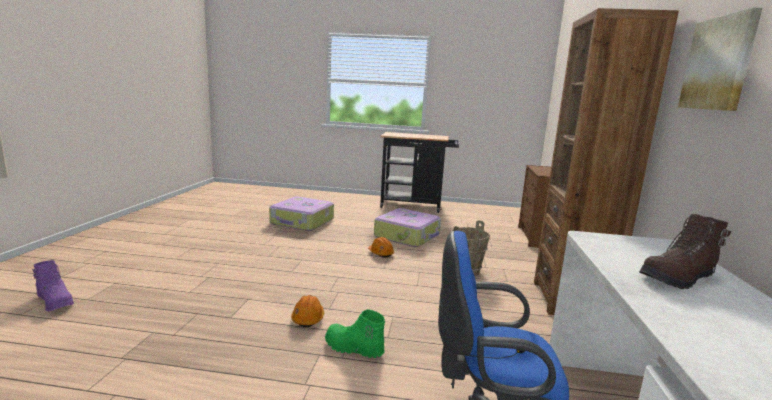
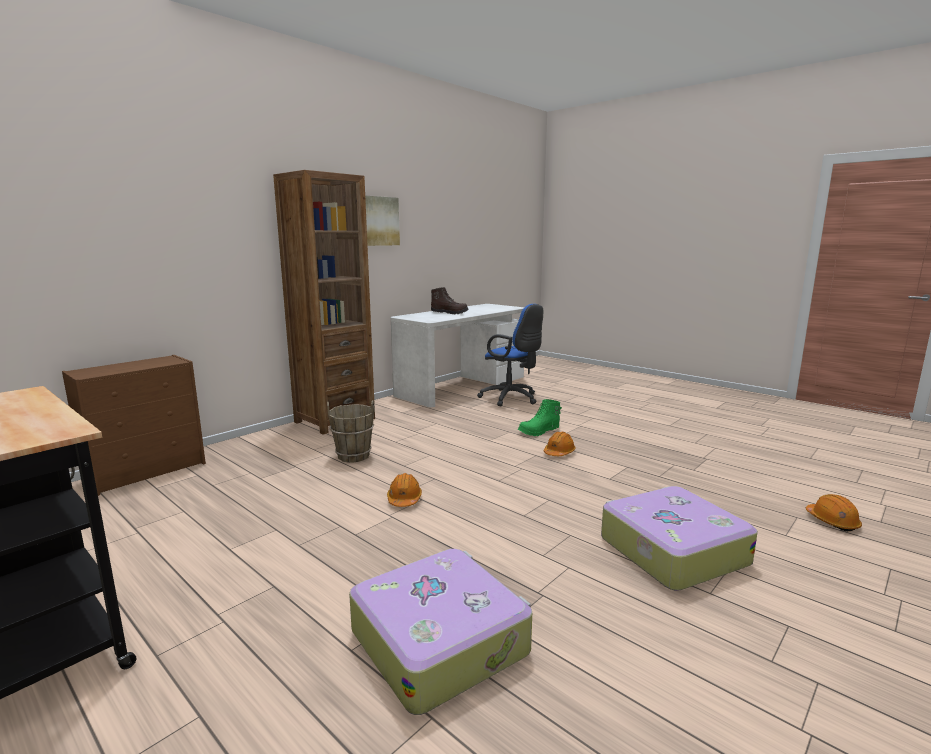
camera: 145 degrees left, 0 degrees up
(55, 302) = (832, 521): purple boot -> orange hard hat
(353, 349) = (539, 432): green boot -> green boot turned 90 degrees clockwise
(408, 236) = (304, 523): suitcase -> suitcase (671, 550)

